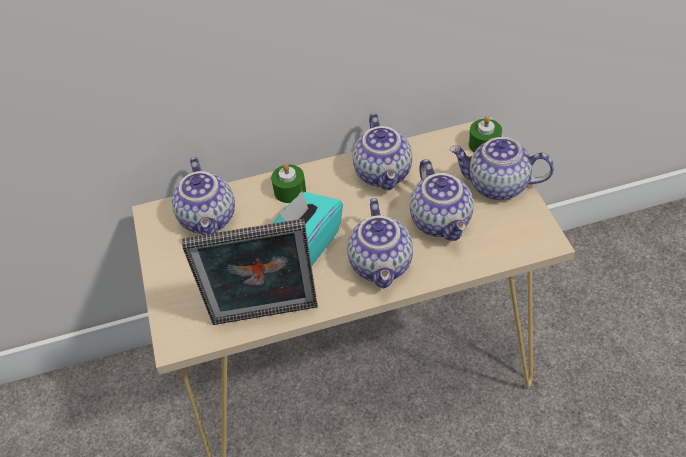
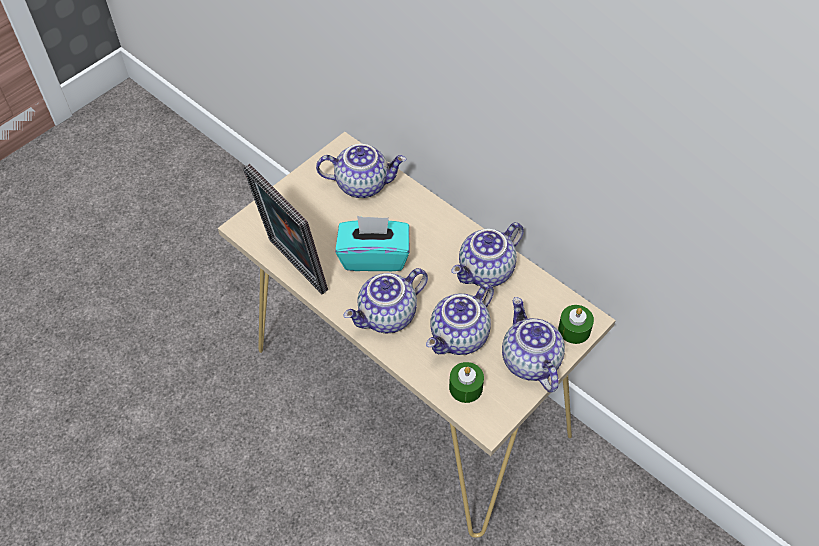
camera: 55 degrees right, 5 degrees up
(210, 218) = (363, 183): teapot -> teapot turned 135 degrees counterclockwise
(290, 191) = (424, 218): green candle -> green candle (465, 387)

